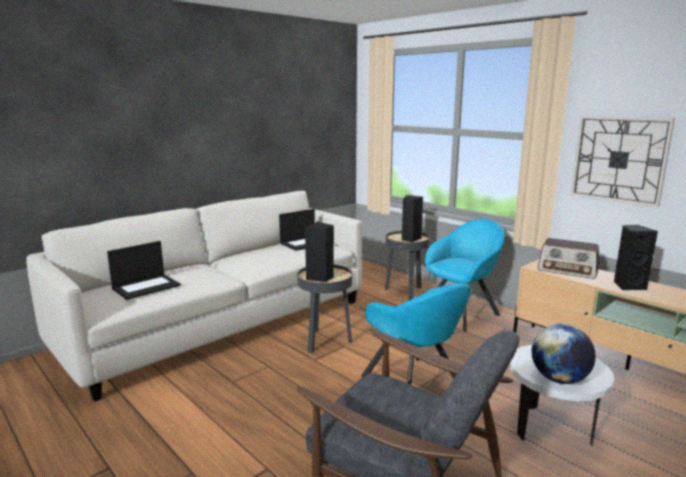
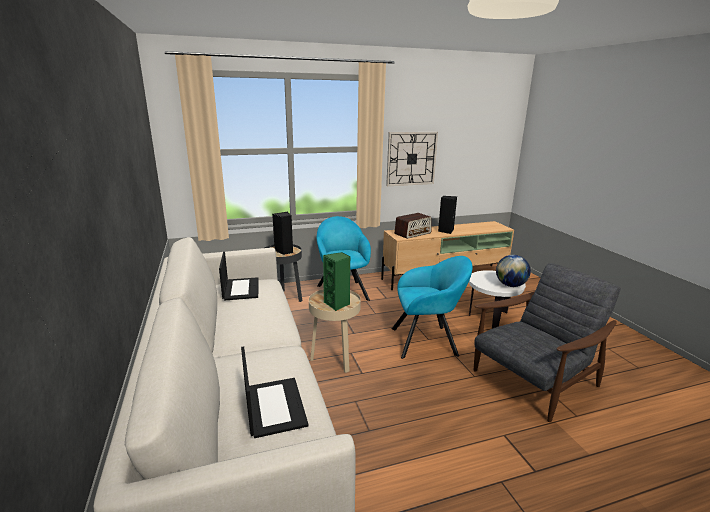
camera: 65 degrees left, 5 degrees up
(320, 278) = (337, 304): black speaker -> green speaker
(325, 341) = (334, 359): black side table -> beige side table

